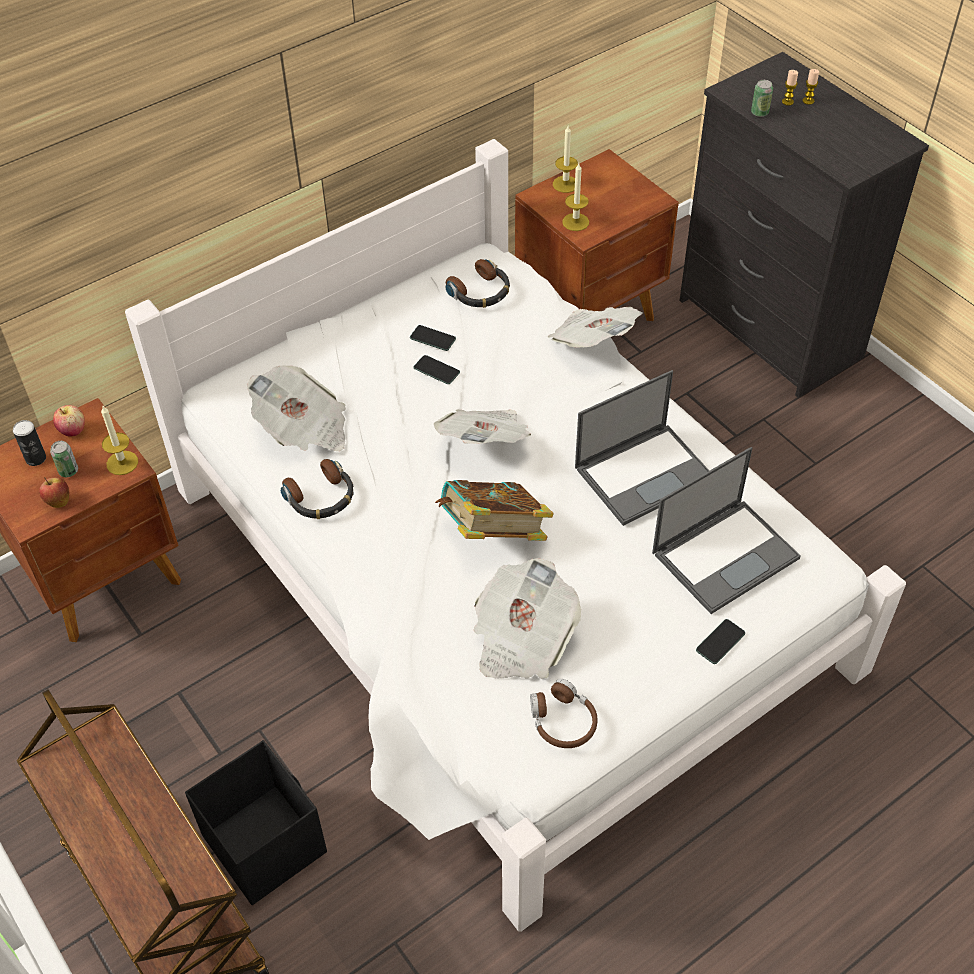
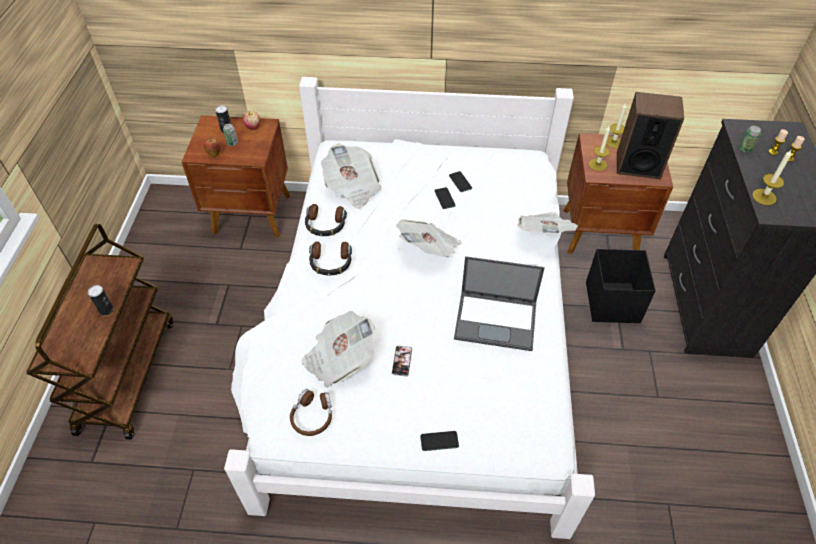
camera: 40 degrees right, 0 degrees up
(122, 463) = (256, 153): candle -> candle (764, 197)
(148, 804) = (106, 310): none -> can
(264, 843) = (191, 378): black storage box -> black storage box (612, 302)
(480, 292) = (510, 173): headphones -> headphones (330, 262)
(493, 534) = (384, 297): book -> none
(593, 589) = (402, 361): none -> phone
(618, 197) = (638, 165): none -> speaker
(726, 554) = (494, 396): laptop -> none

